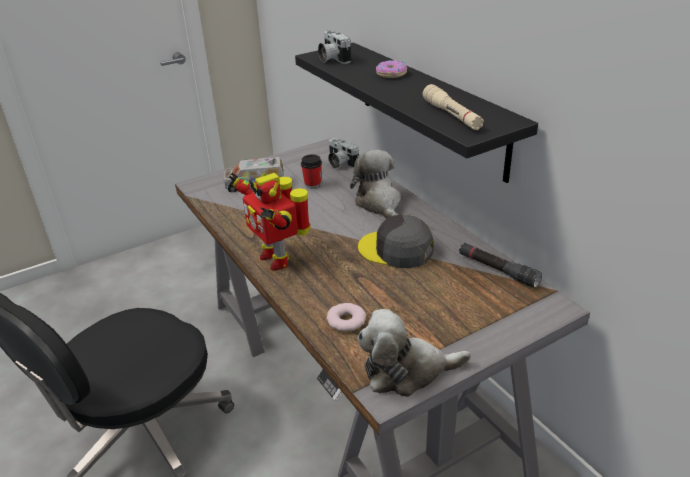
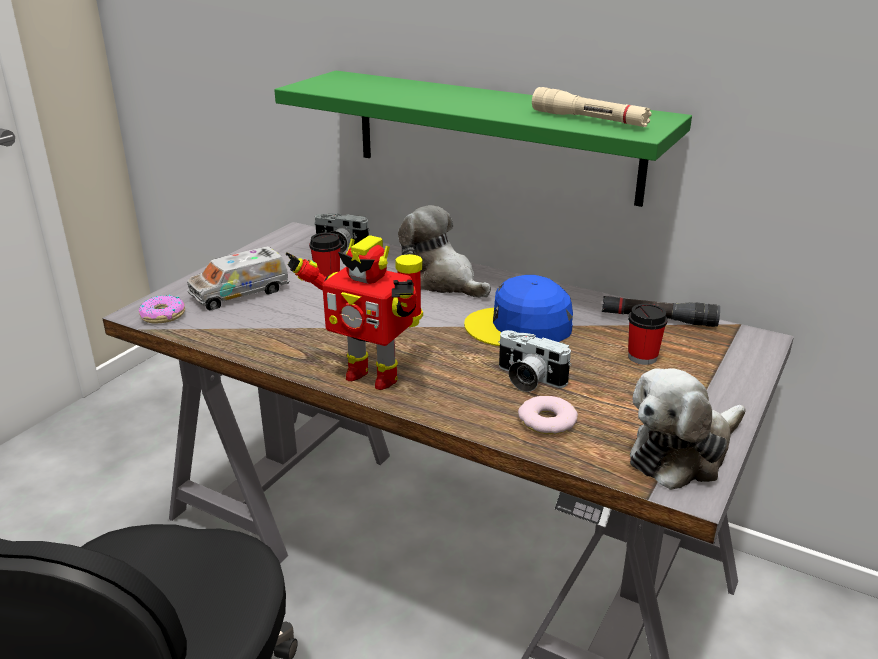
camera: 30 degrees left, 5 degrees down
(332, 59) = (337, 87): camera -> camera (527, 379)
(391, 74) = (444, 93): donut -> donut (162, 316)
(396, 250) = (520, 326): grey cap -> blue cap
(429, 108) = (494, 135): black shelf -> green shelf
(454, 295) = (642, 357): none -> cup

